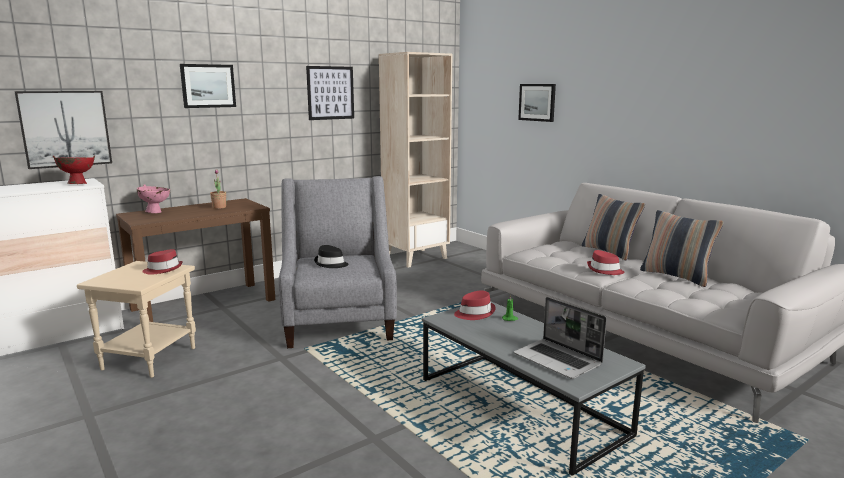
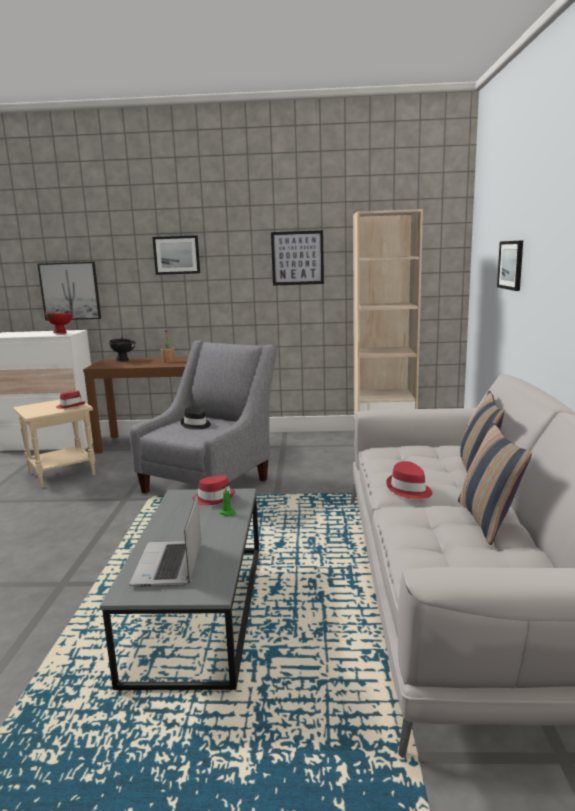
camera: 40 degrees right, 0 degrees up
(155, 212) = (124, 360): pink bowl -> black bowl

